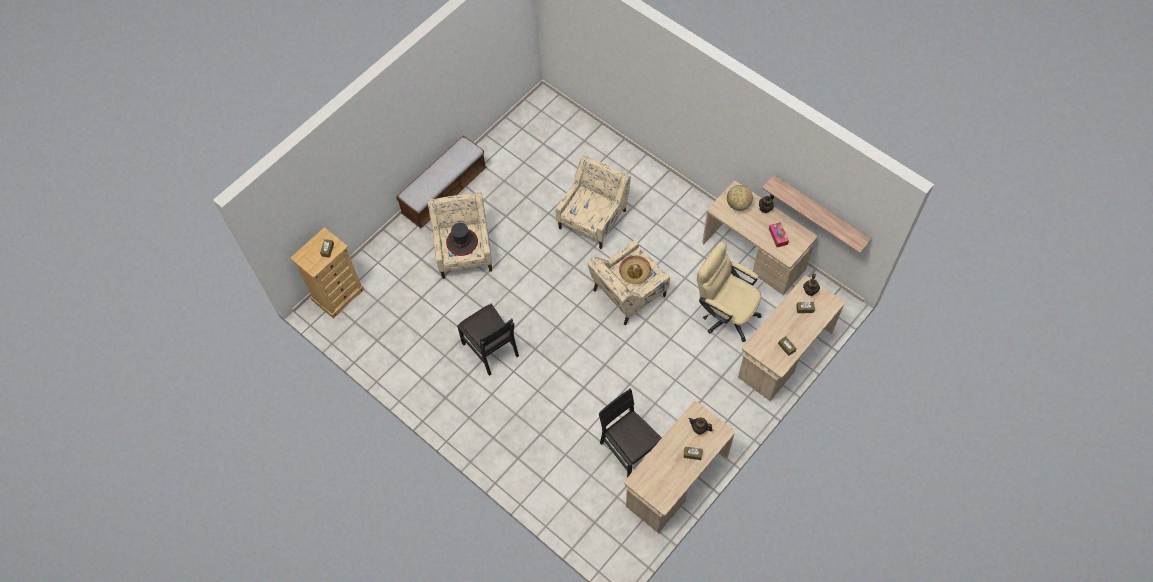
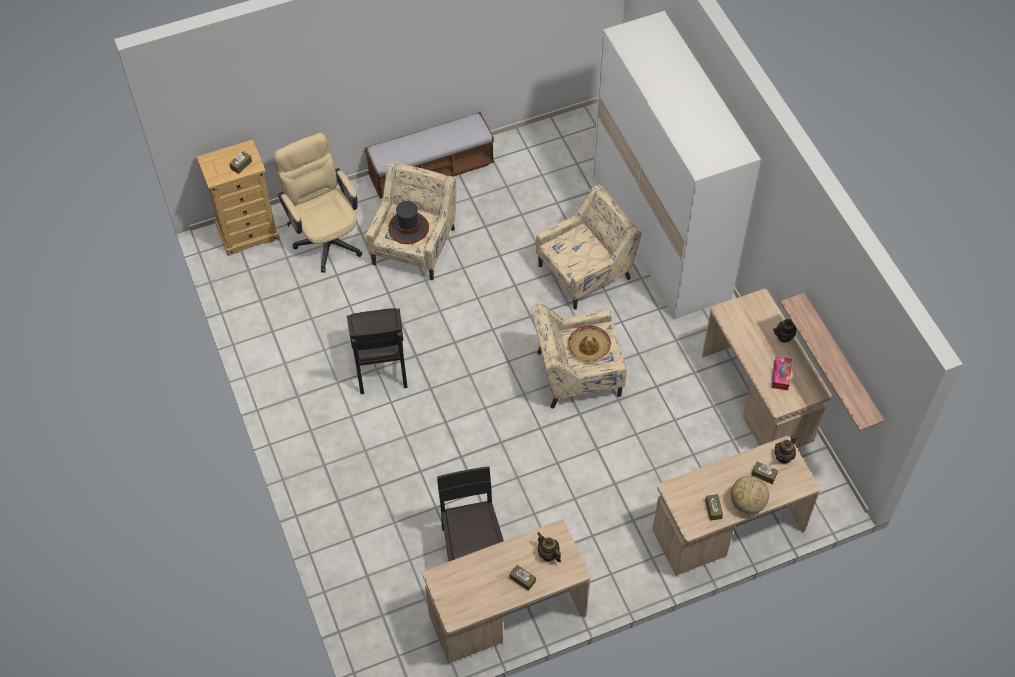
camera: 25 degrees right, 5 degrees down
(629, 172) = (660, 236): none -> white wardrobe
(725, 313) = (681, 449): beige office chair -> beige office chair (325, 237)
(738, 204) = (753, 318): globe -> globe (747, 503)

